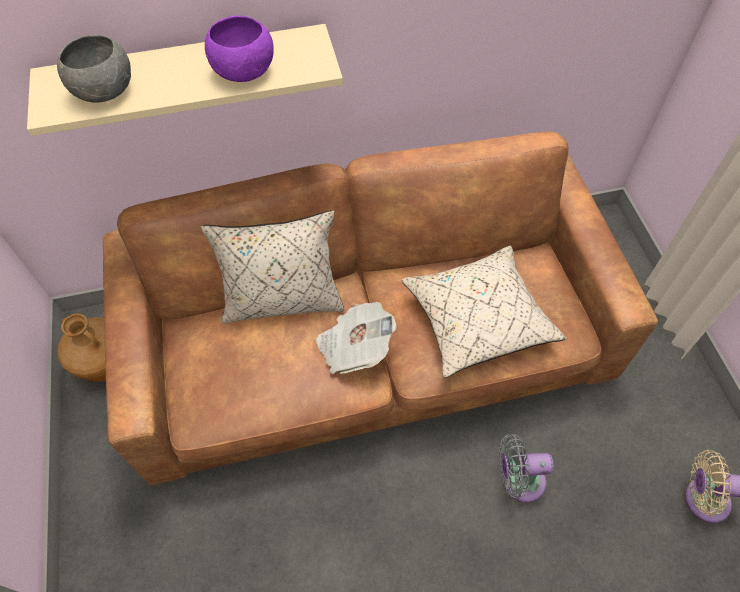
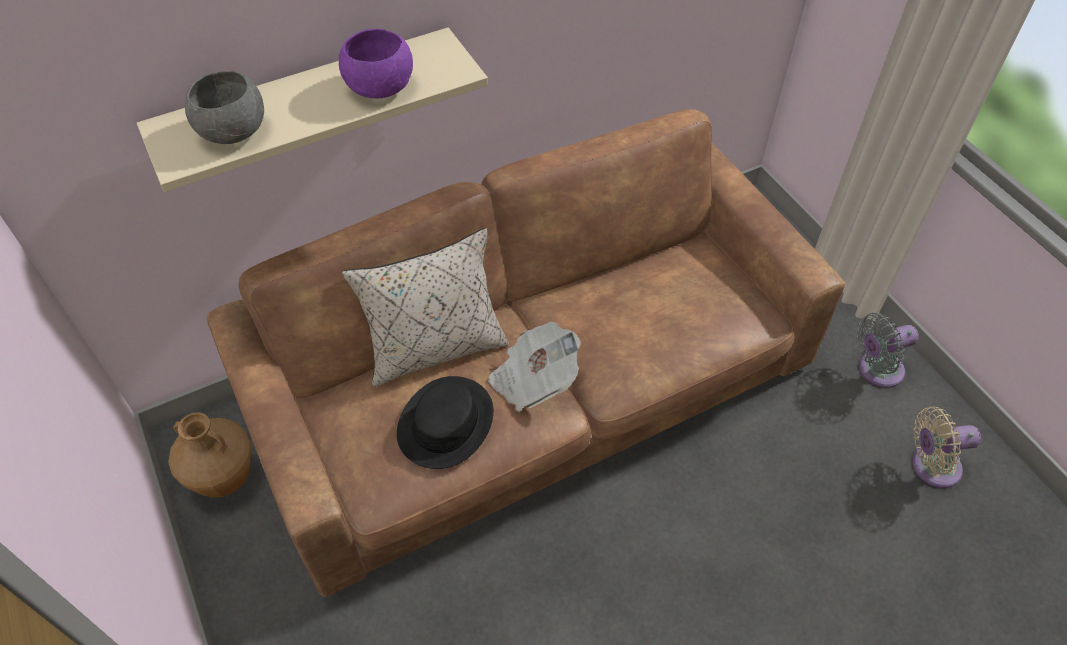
camera: 15 degrees left, 5 degrees down
(269, 369) = (445, 423): none -> black hat
(477, 318) = (657, 322): beige pillow -> none
(518, 480) = (738, 493): grey fan -> grey fan (876, 370)

